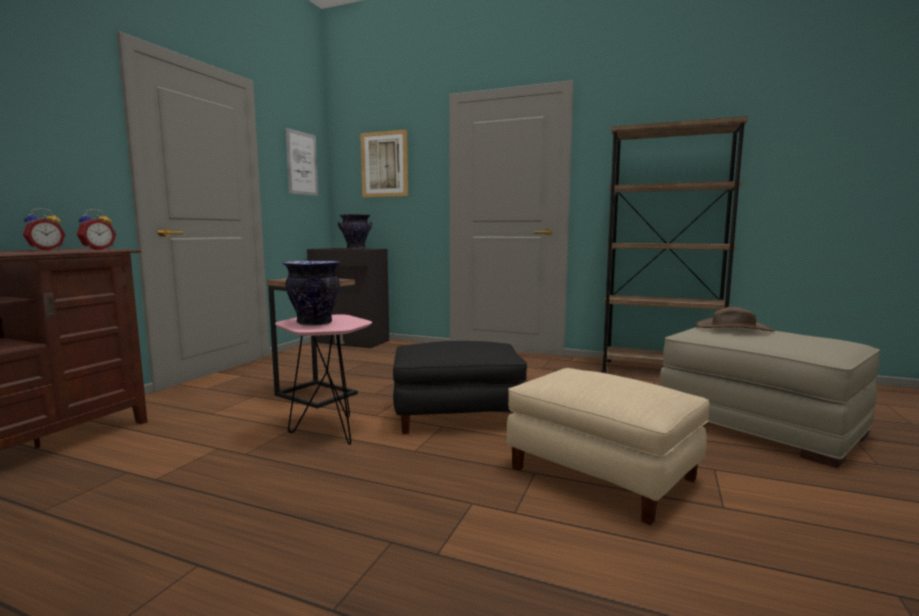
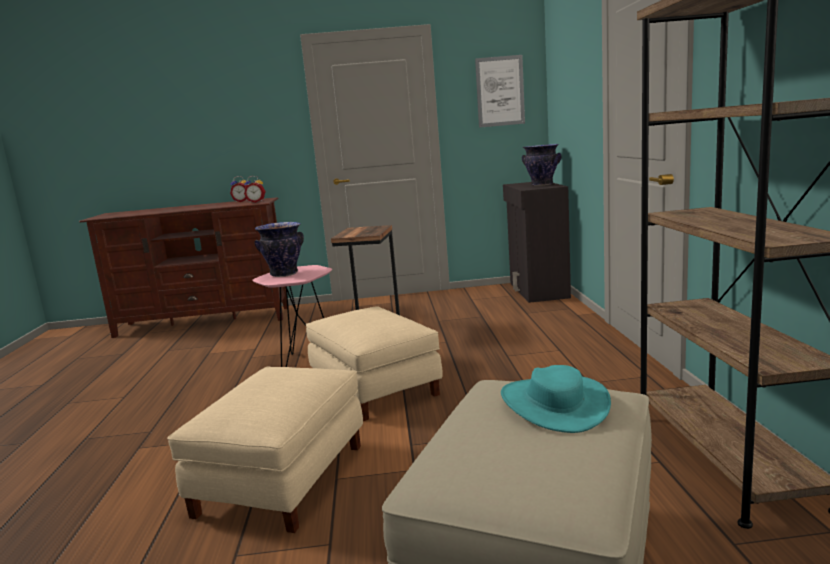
camera: 65 degrees right, 5 degrees up
(384, 164) = (569, 79): picture -> none
(458, 415) = (376, 388): black ottoman -> beige ottoman
(733, 328) = (554, 404): brown hat -> turquoise hat

